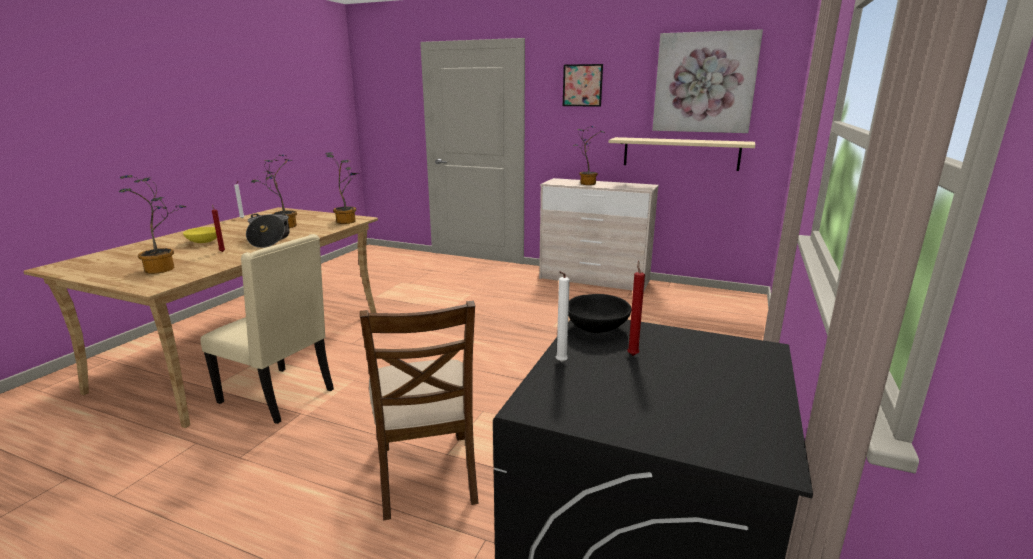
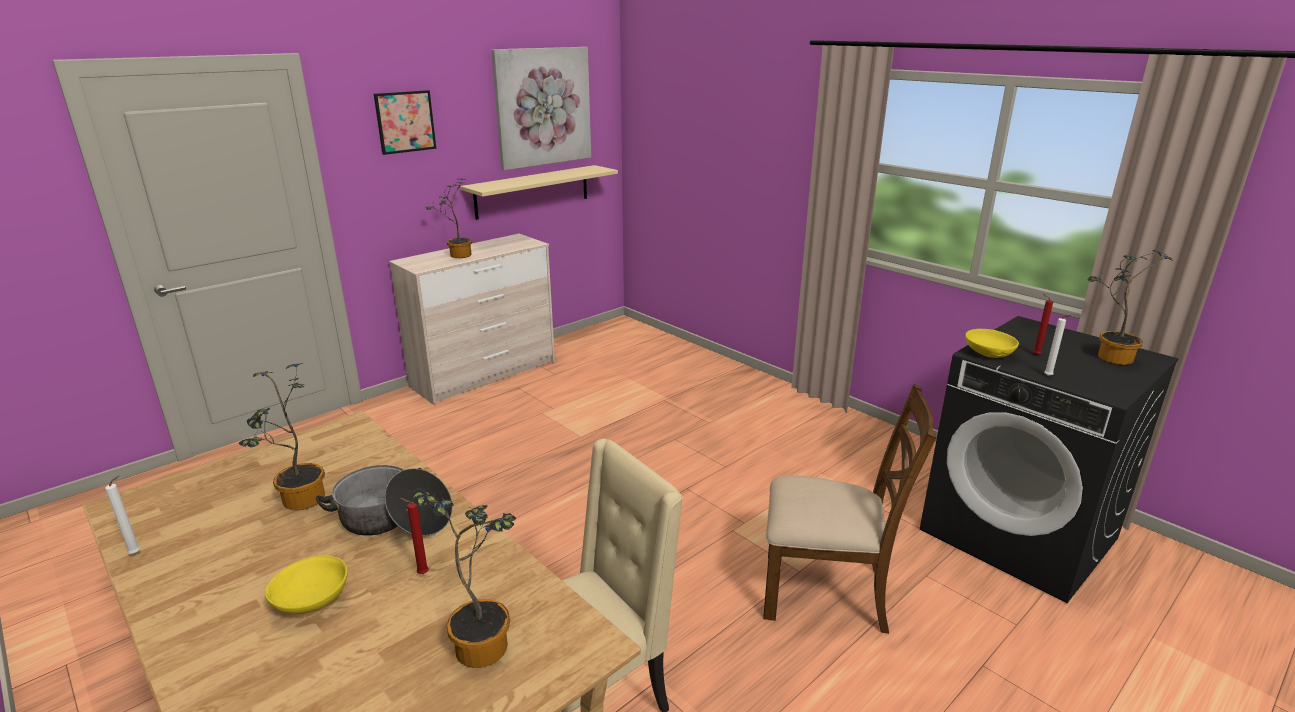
camera: 65 degrees left, 5 degrees up
(348, 221) = (354, 436): potted plant -> potted plant (1109, 357)
(597, 328) = (988, 354): black bowl -> yellow bowl

